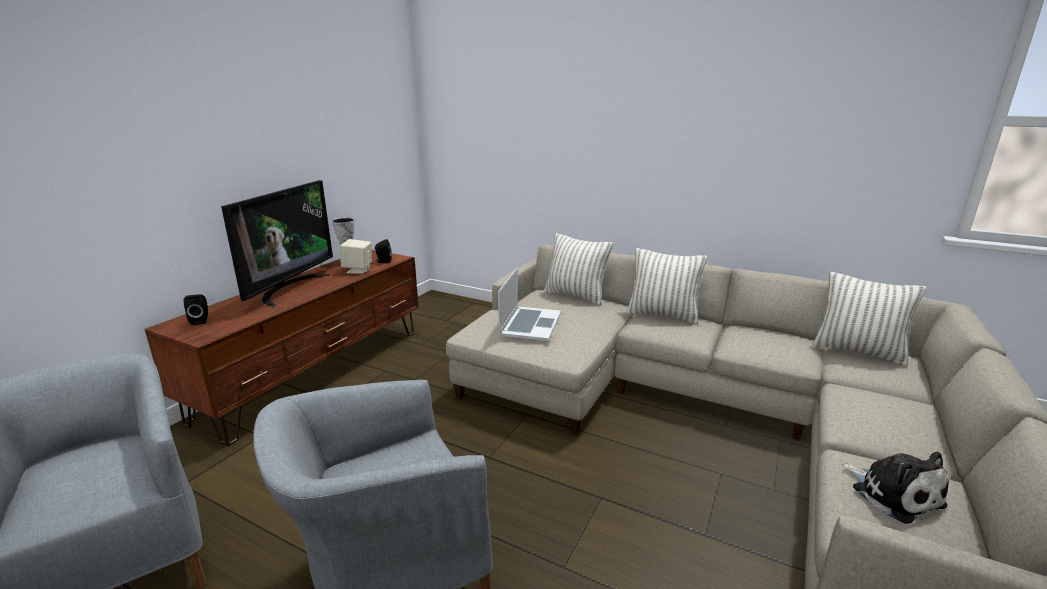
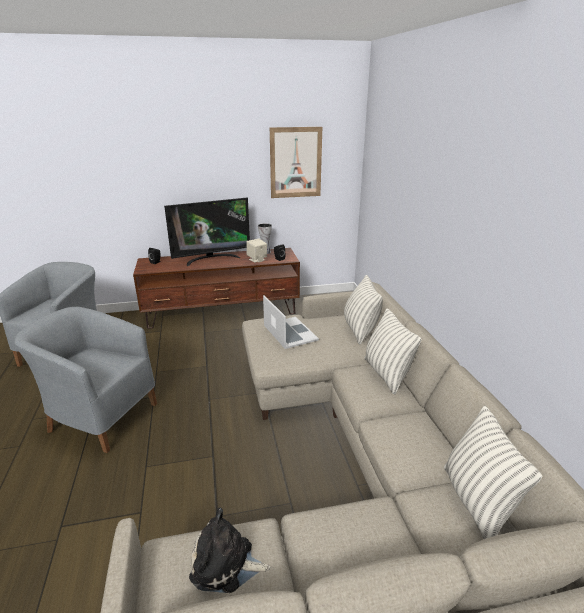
camera: 50 degrees right, 5 degrees up
(357, 126) = (295, 163): none -> picture
(530, 323) = (289, 333): laptop -> laptop turned 90 degrees counterclockwise
(893, 493) = (226, 564): plush toy -> plush toy turned 75 degrees clockwise

